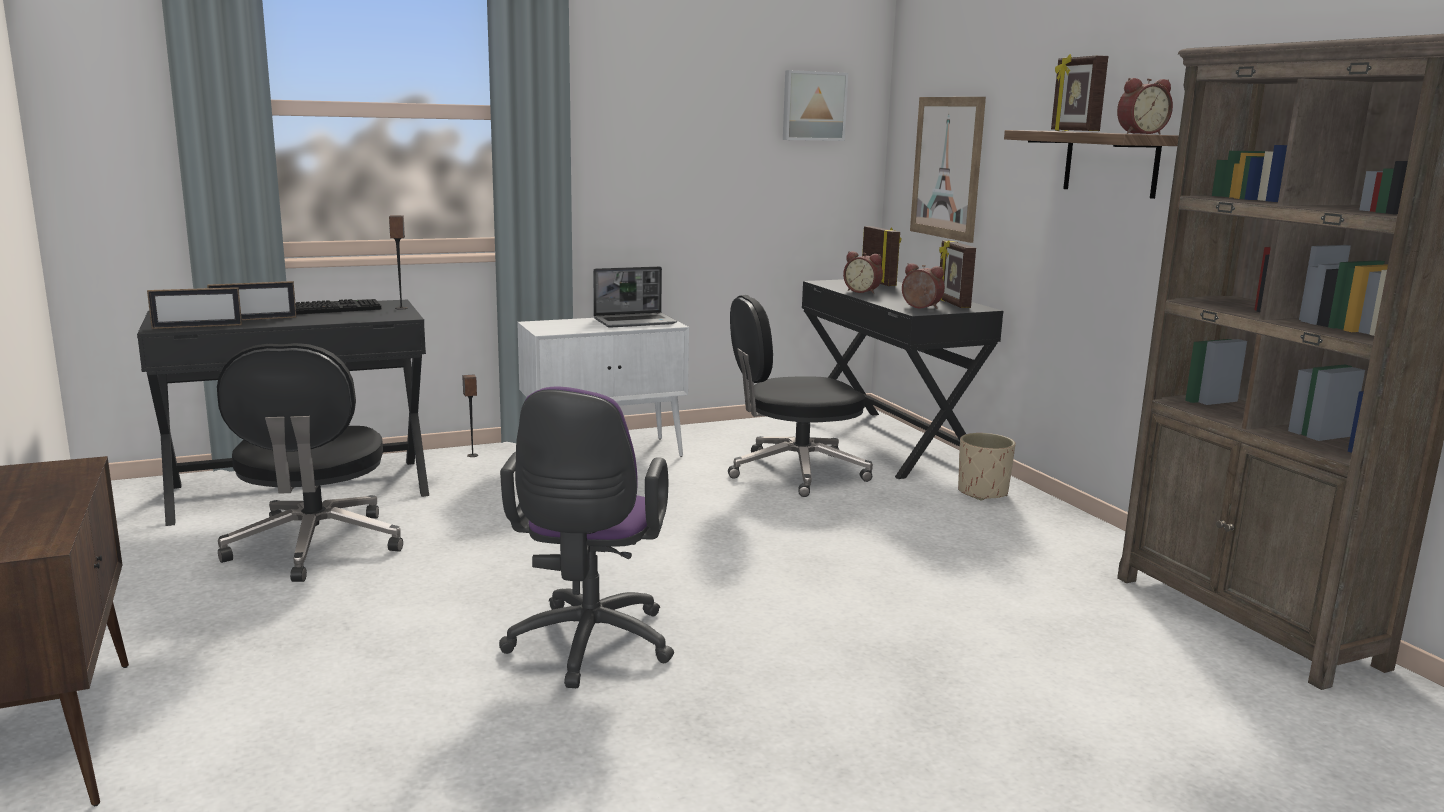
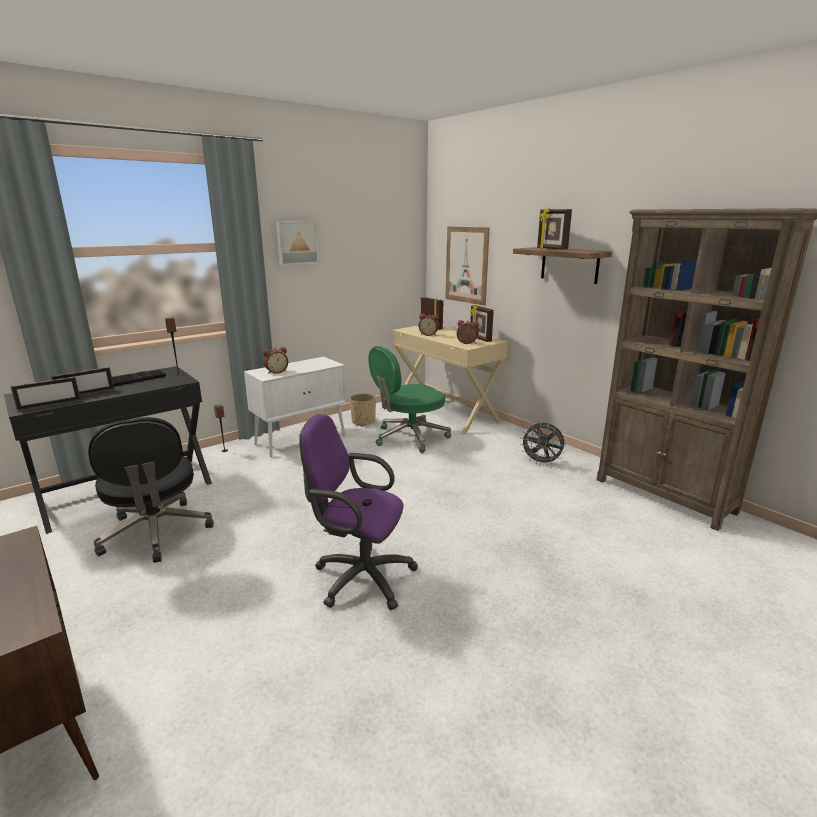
camera: 15 degrees left, 5 degrees up
(588, 648) = (359, 577): purple office chair -> purple office chair turned 120 degrees clockwise
(635, 322) = (312, 364): laptop -> none
(795, 472) = (409, 437): black office chair -> green office chair
(813, 106) = (390, 232): picture -> picture (296, 242)
(887, 443) = (445, 412): black desk -> beige desk
(982, 492) = (507, 437): beige planter -> beige planter (363, 422)
(1023, 538) = (541, 462): none -> grey fan
(1139, 133) = (592, 251): alarm clock -> alarm clock (276, 371)

